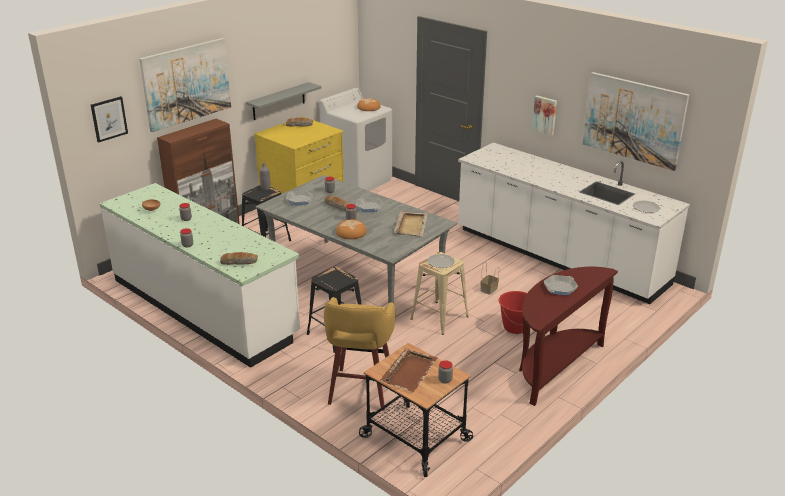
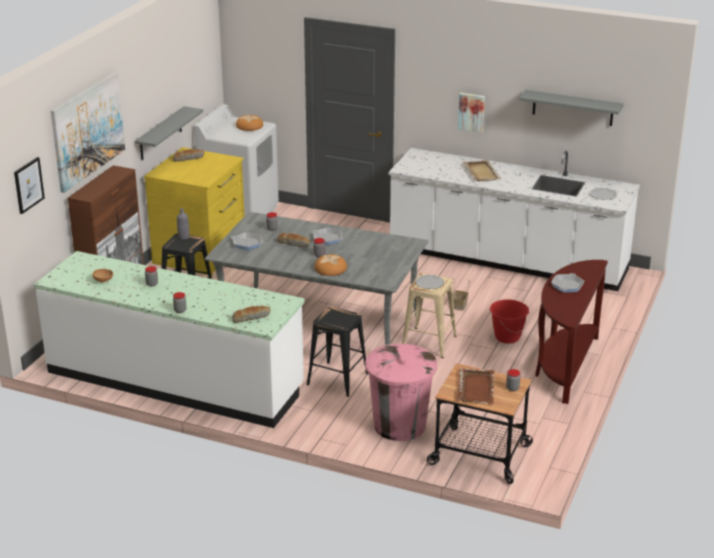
camera: 20 degrees left, 0 degrees up
(360, 391) = (399, 425): yellow stool -> pink trash can
(411, 225) = (385, 250): beige tray -> beige tray (481, 172)
(633, 120) = (572, 108): picture -> grey shelf

